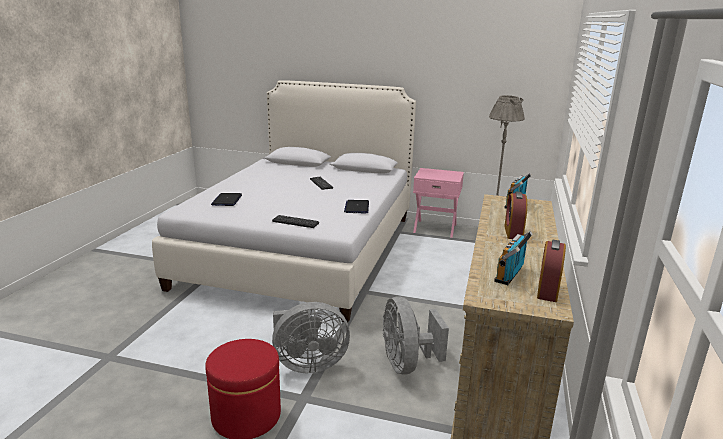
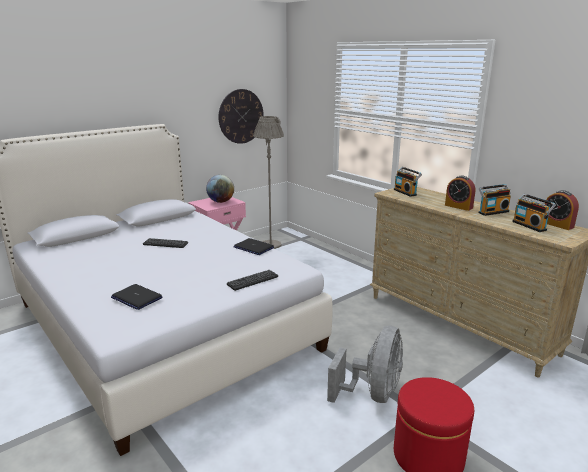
camera: 55 degrees left, 0 degrees up
(407, 364) = (407, 345): grey fan -> none
(442, 175) = (221, 202): none -> globe
(498, 93) = (241, 116): none -> wall clock
(528, 250) = (492, 212): none -> radio

